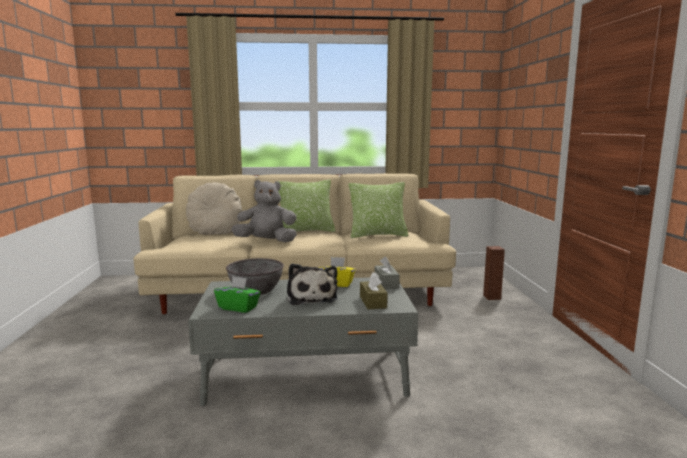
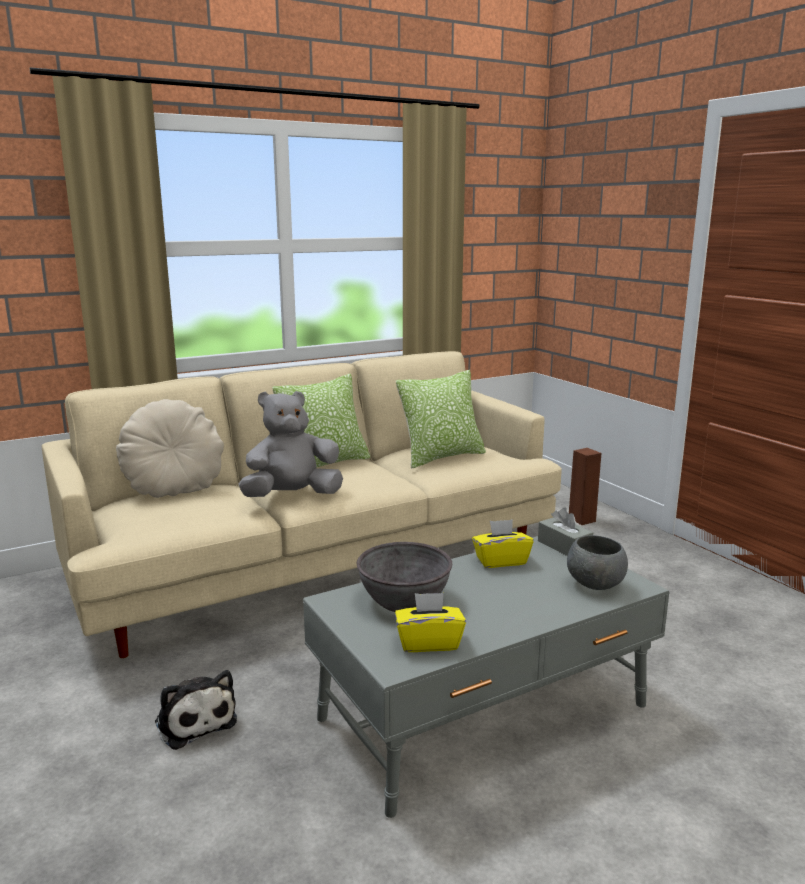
camera: 25 degrees left, 5 degrees up
(238, 307) = (429, 642): green tissue box -> yellow tissue box
(311, 297) = (503, 595): plush toy -> plush toy (194, 720)
(373, 302) = (594, 585): brown tissue box -> grey bowl

